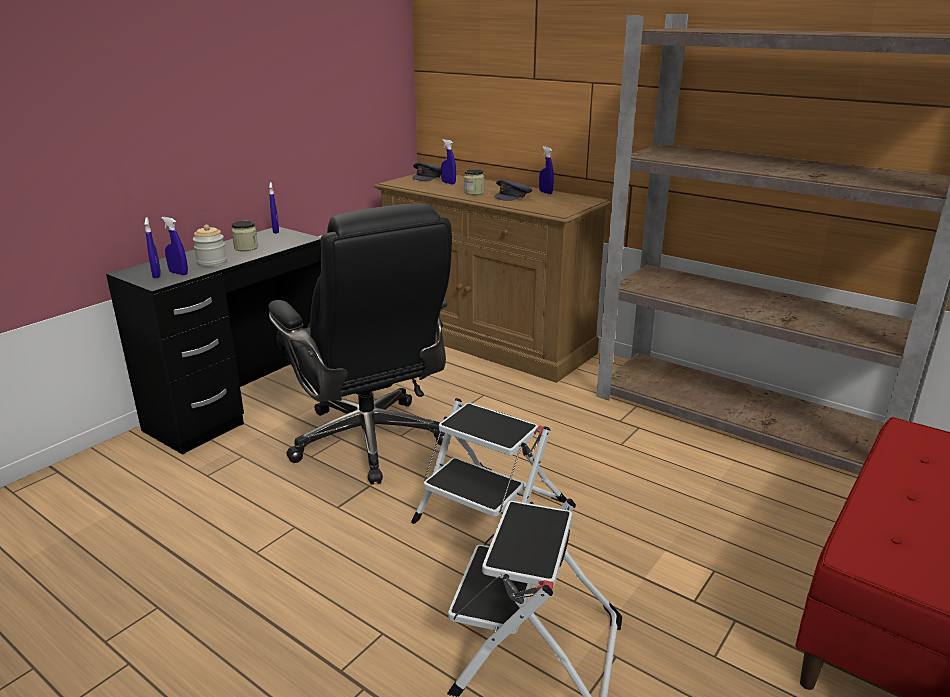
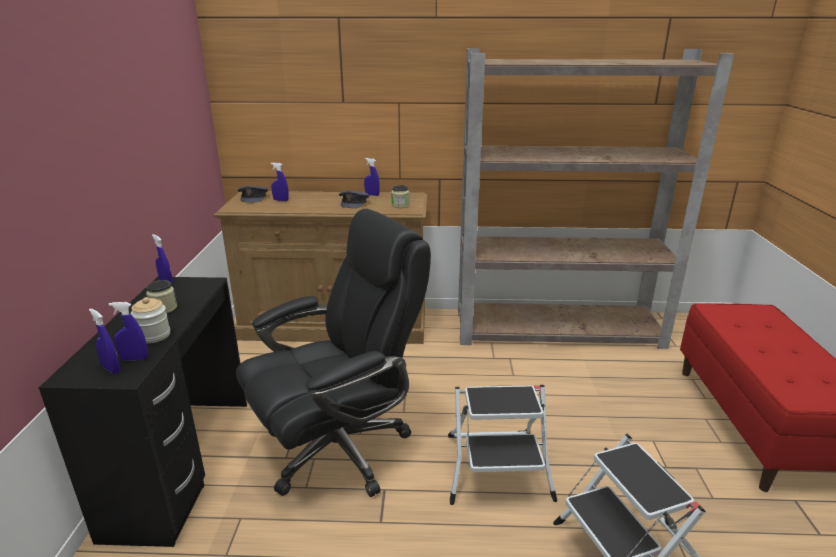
camera: 35 degrees left, 0 degrees up
(368, 439) = (338, 449): black office chair -> black office chair turned 60 degrees counterclockwise
(474, 192) = (317, 205): jar -> jar (400, 205)

